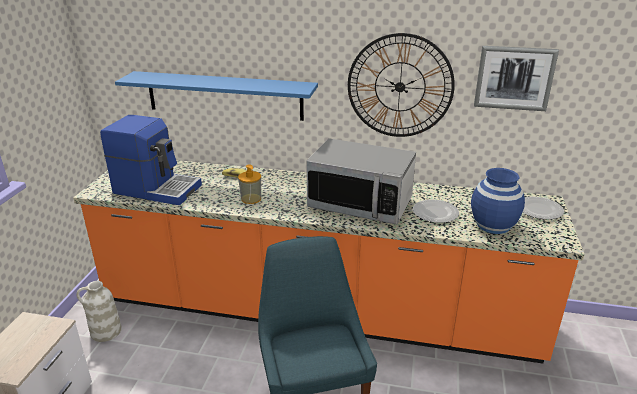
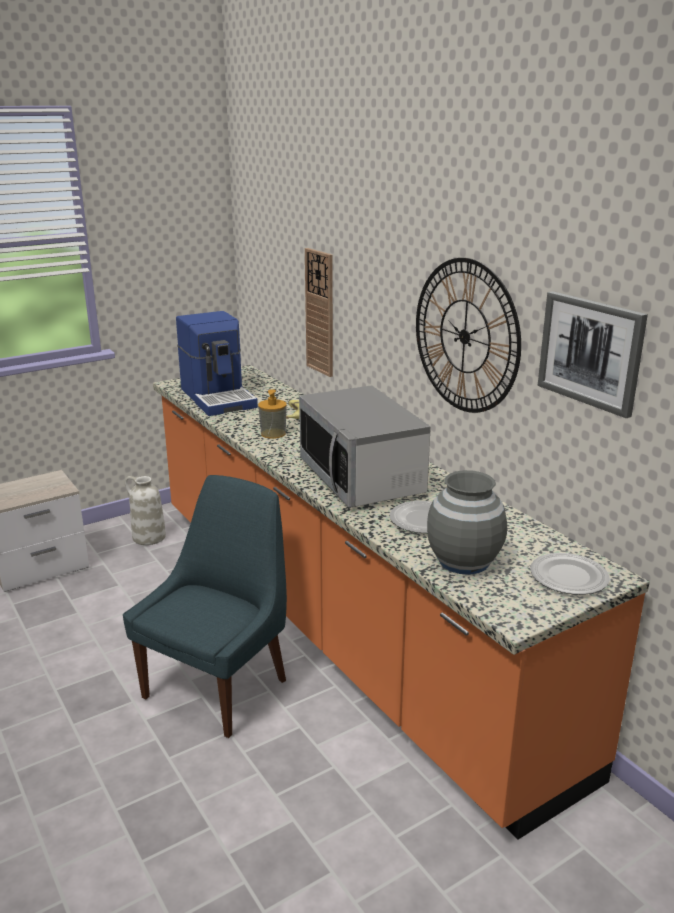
camera: 45 degrees right, 5 degrees down
(224, 95) = (320, 312): blue shelf -> wall clock
(493, 225) = (463, 561): blue vase -> grey vase

